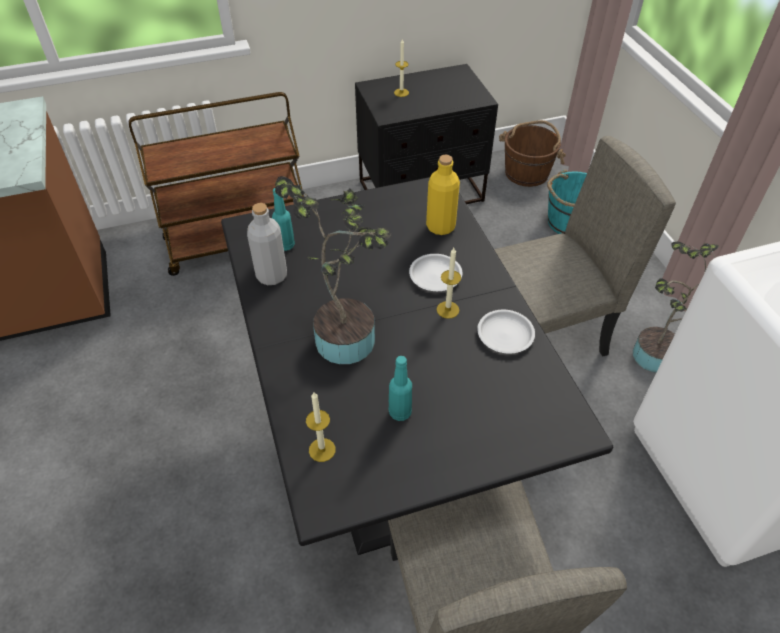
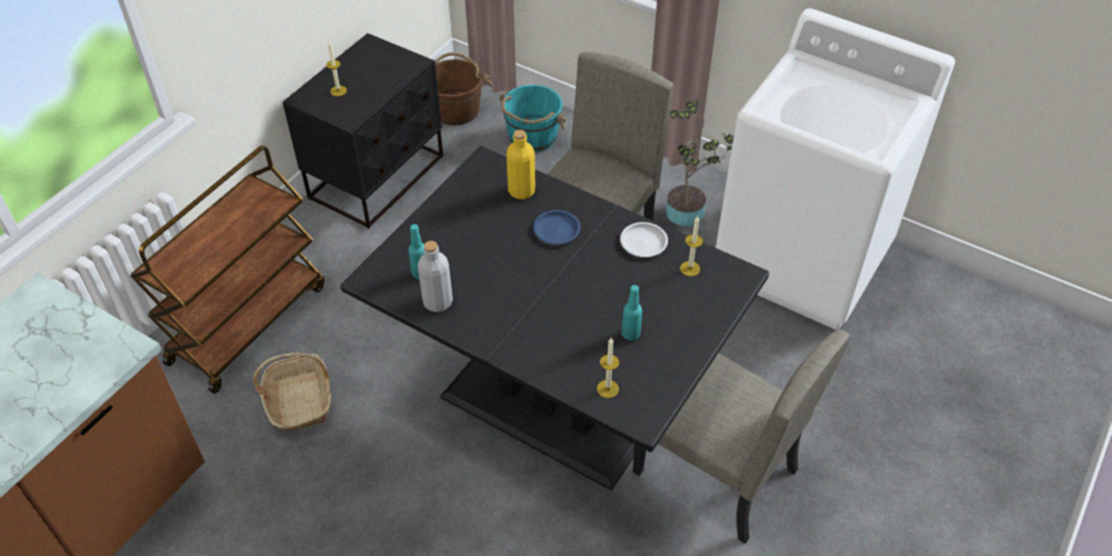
camera: 40 degrees left, 0 degrees up
(214, 315) = (300, 400): none -> basket
(346, 334) = (540, 308): potted plant -> none
(435, 276) = (556, 230): white plate -> blue plate
(447, 309) = (590, 249): candle -> candle (690, 268)

